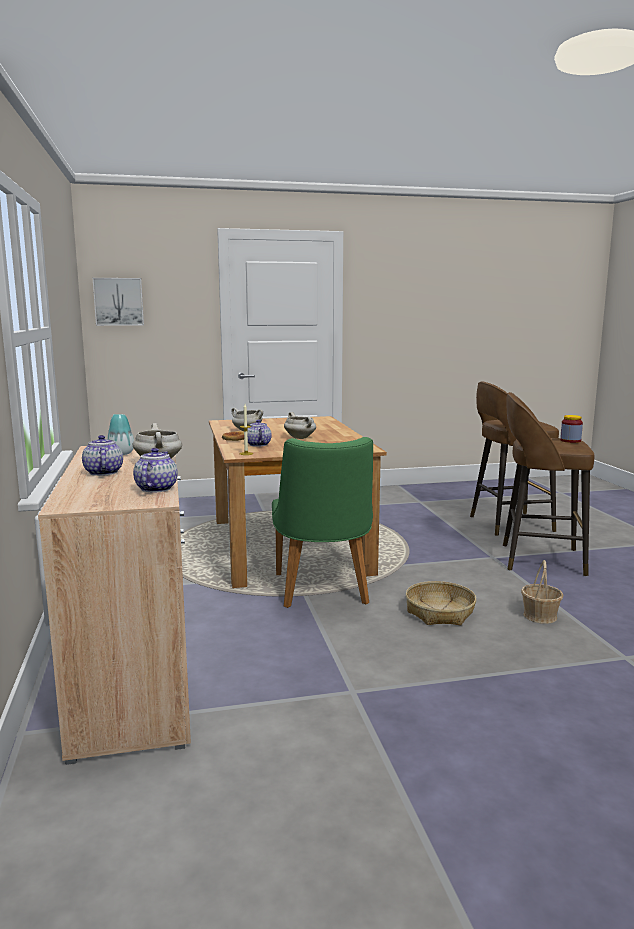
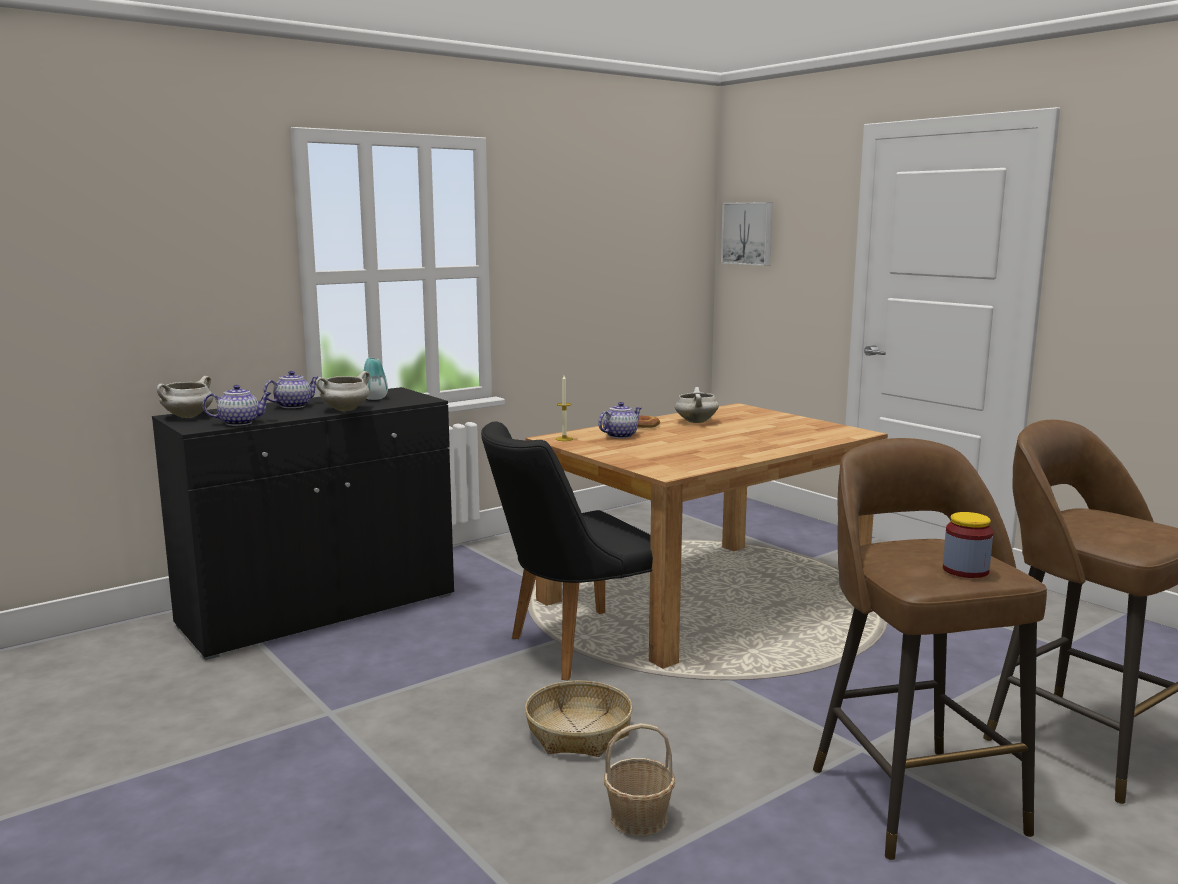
camera: 65 degrees right, 0 degrees up
(135, 675) = (319, 610): beige cabinet -> black cabinet
(300, 438) = (690, 443): white cooking pot -> white cooking pot (187, 416)
(323, 593) = (572, 648): green chair -> black chair

